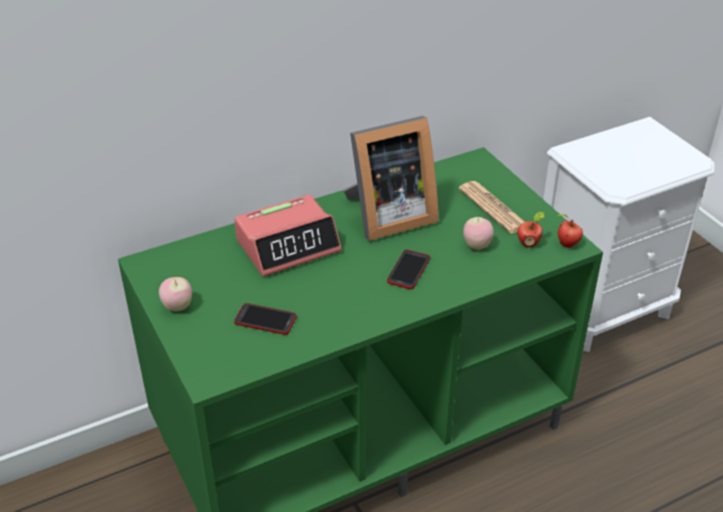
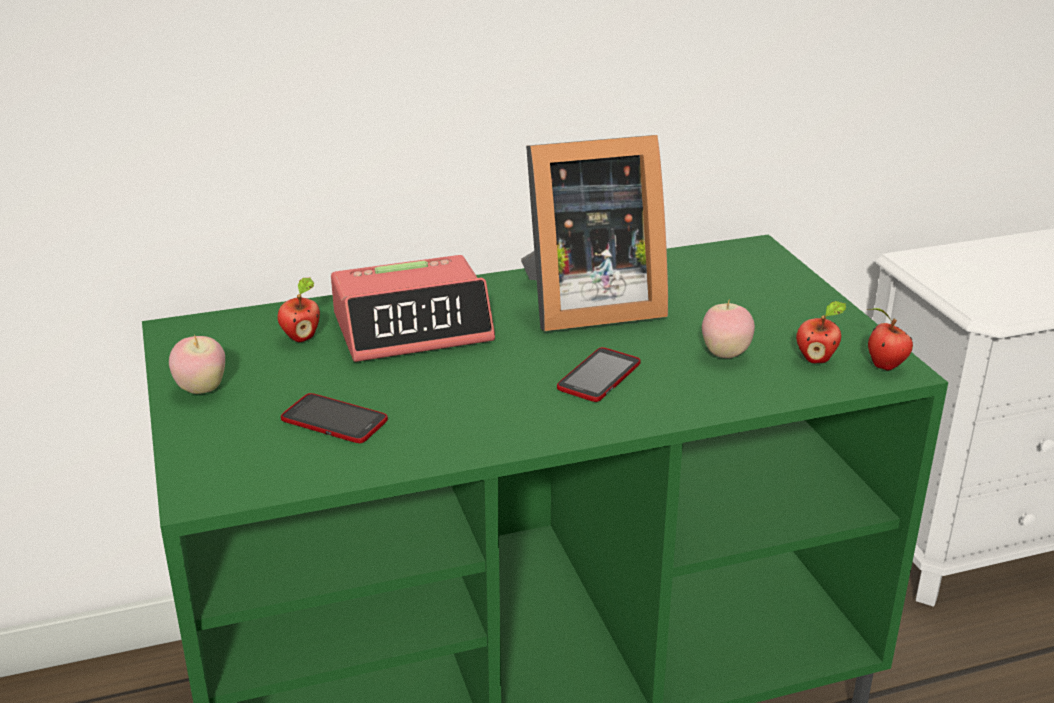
camera: 10 degrees right, 10 degrees down
(223, 260) = (301, 337): none -> apple
(493, 208) = (765, 308): newspaper -> none

